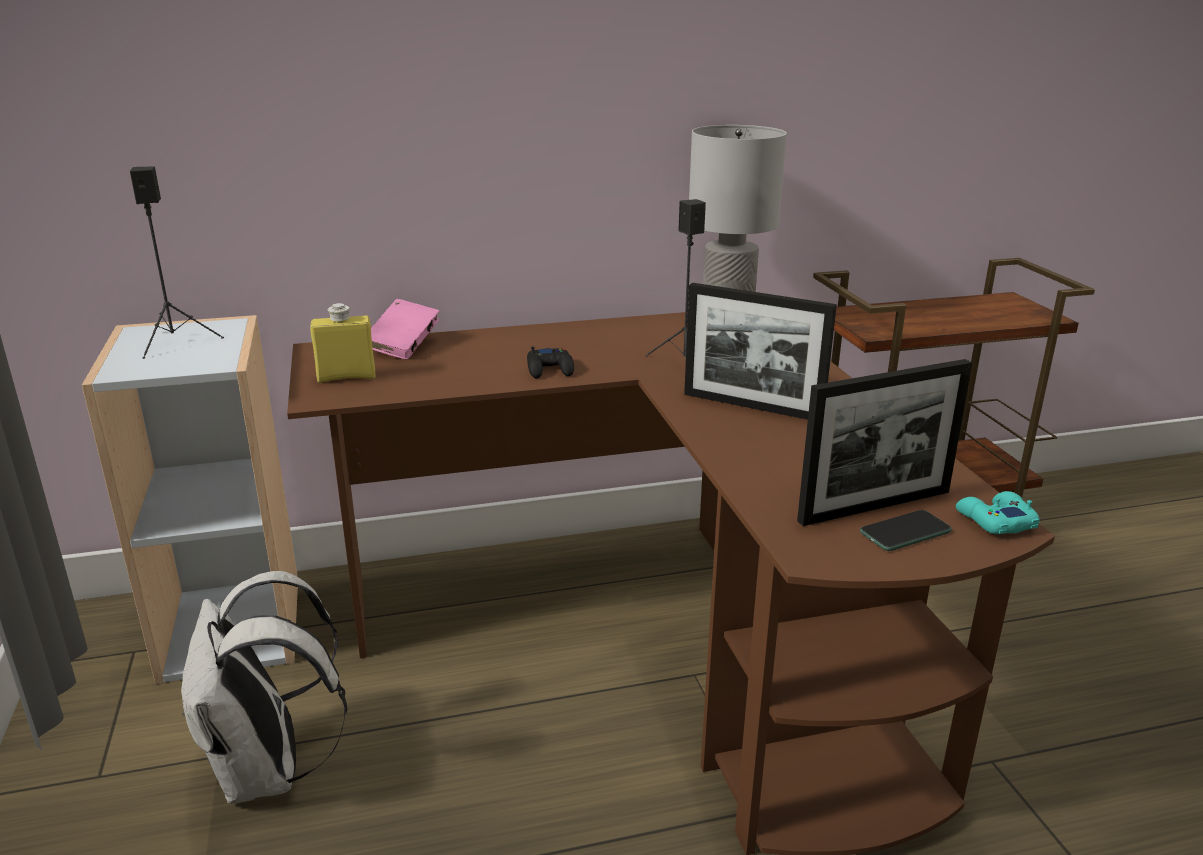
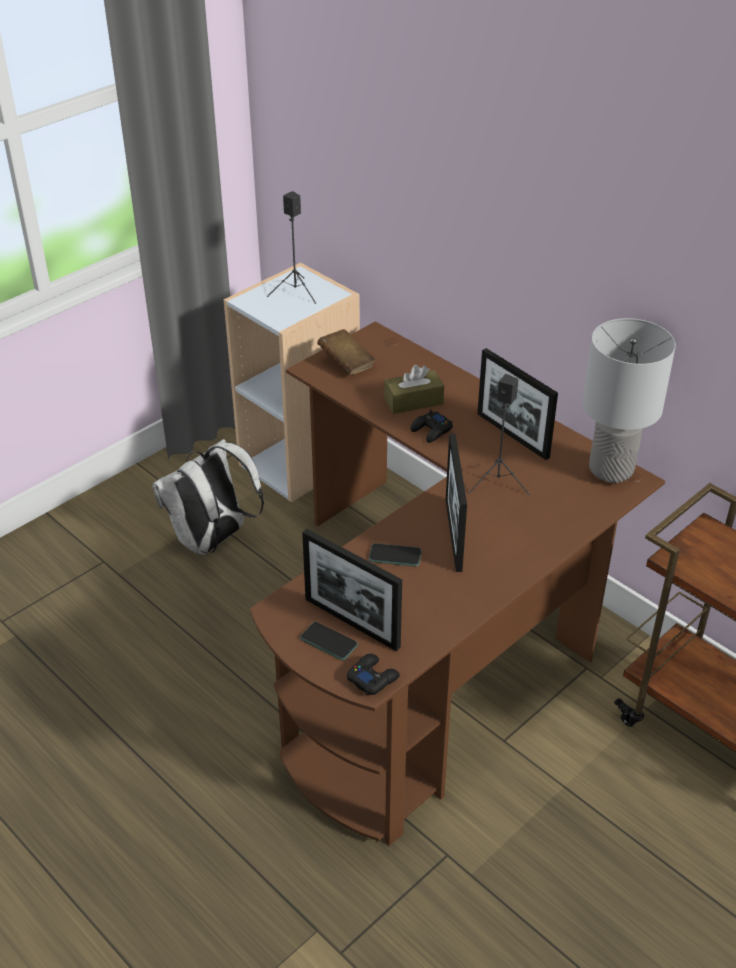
camera: 60 degrees right, 15 degrees up
(346, 377) = (346, 364): yellow bottle -> brown book
(403, 347) = (409, 360): pink book -> none
(481, 364) = (413, 401): none -> brown tissue box
(613, 338) = (512, 435): none -> picture frame
(761, 446) = (395, 556): none -> phone
(995, 521) = (373, 678): turquoise game controller -> black game controller

